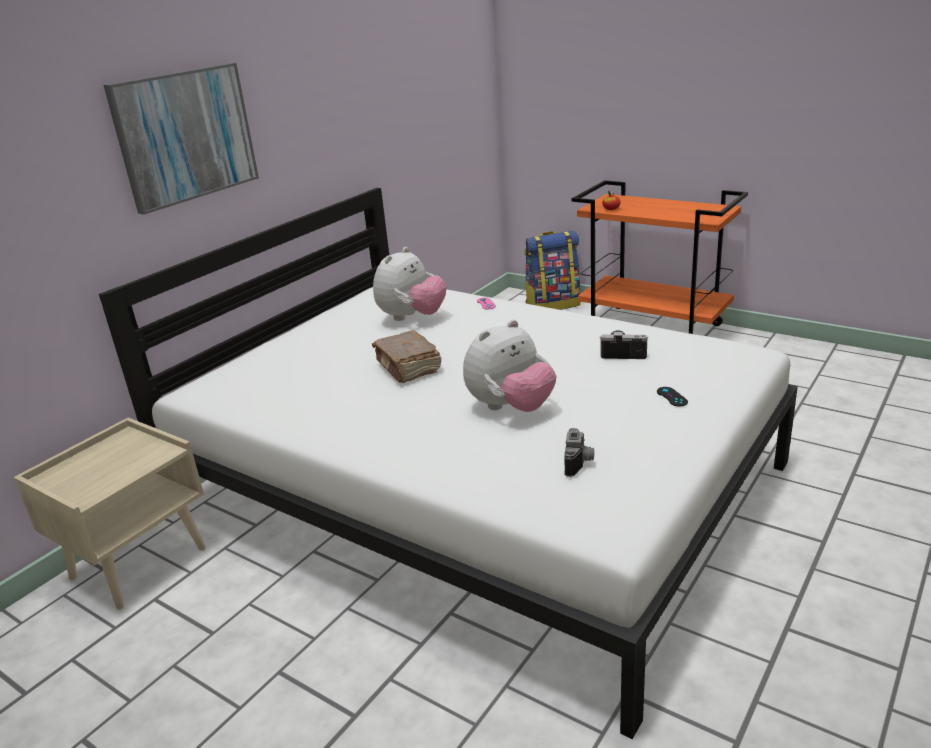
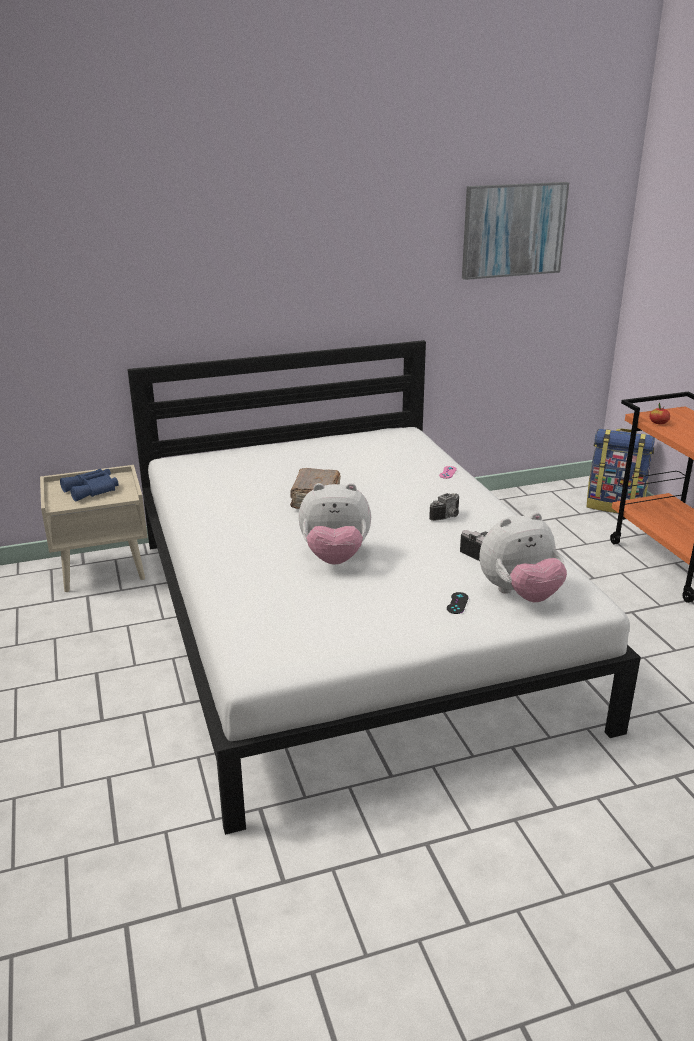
camera: 35 degrees right, 0 degrees up
(108, 464) = (92, 490): none -> blue binoculars
(185, 135) = (231, 265): picture -> picture (513, 230)
(412, 317) = (376, 462): plush toy -> plush toy (519, 594)
(580, 462) = (314, 615): camera -> camera (448, 517)

